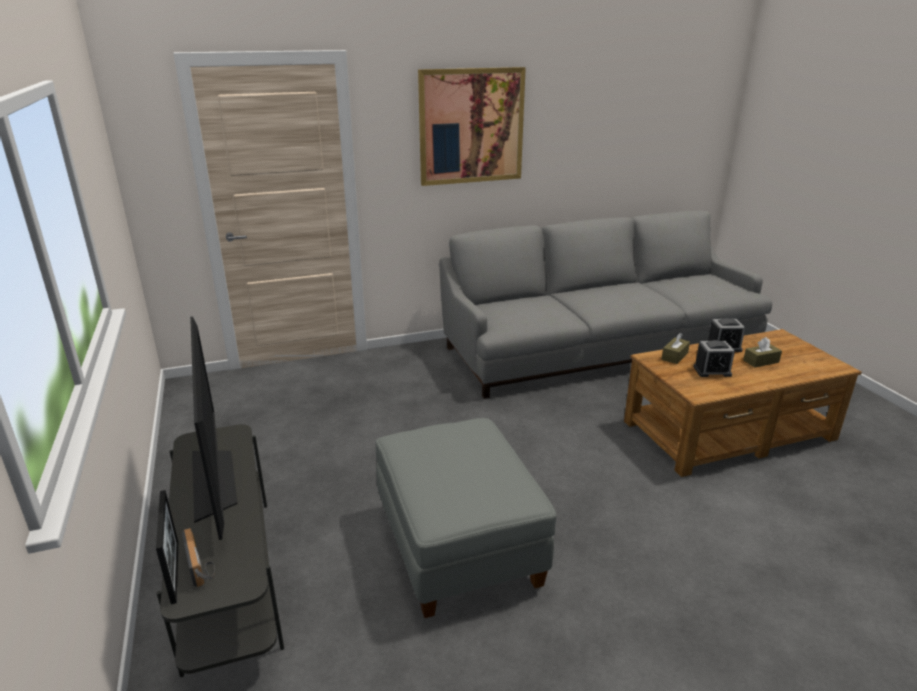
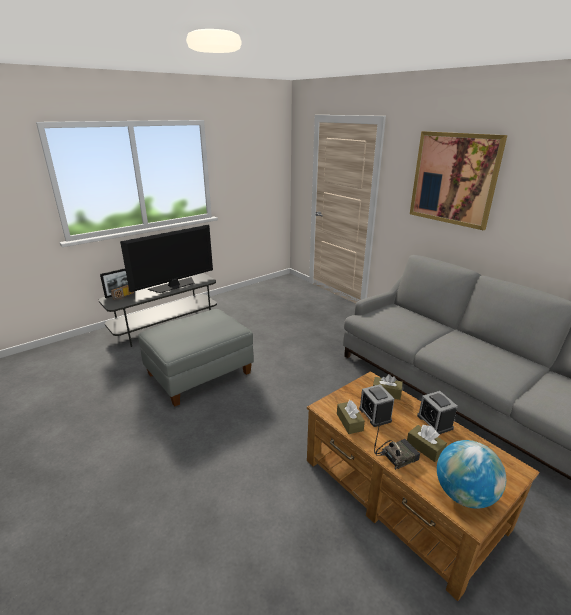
camera: 70 degrees right, 0 degrees up
(724, 387) = (349, 422): none -> brown tissue box
(773, 376) = (396, 456): none -> radio
(815, 362) = (464, 494): none -> globe

